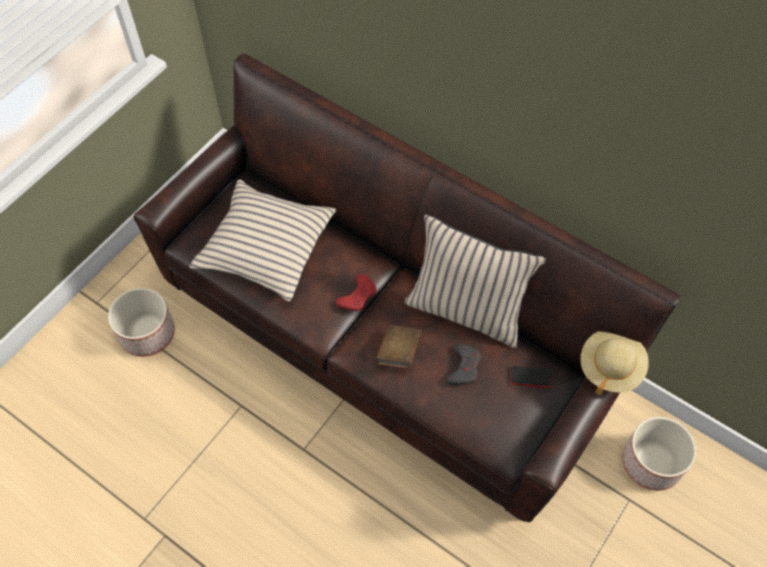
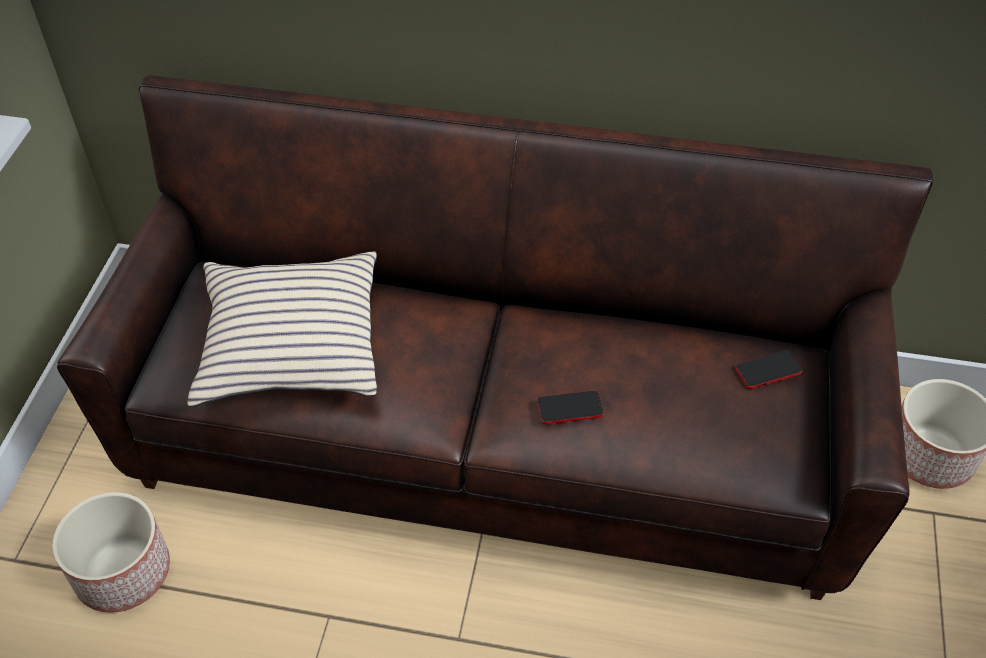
camera: 25 degrees left, 10 degrees down
(358, 296) = (465, 359): red game controller -> none
(399, 352) = (570, 408): brown book -> phone
(463, 367) = (672, 393): grey game controller -> none
(466, 310) = (628, 320): beige pillow -> none
(610, 367) = (872, 310): beige hat -> none

